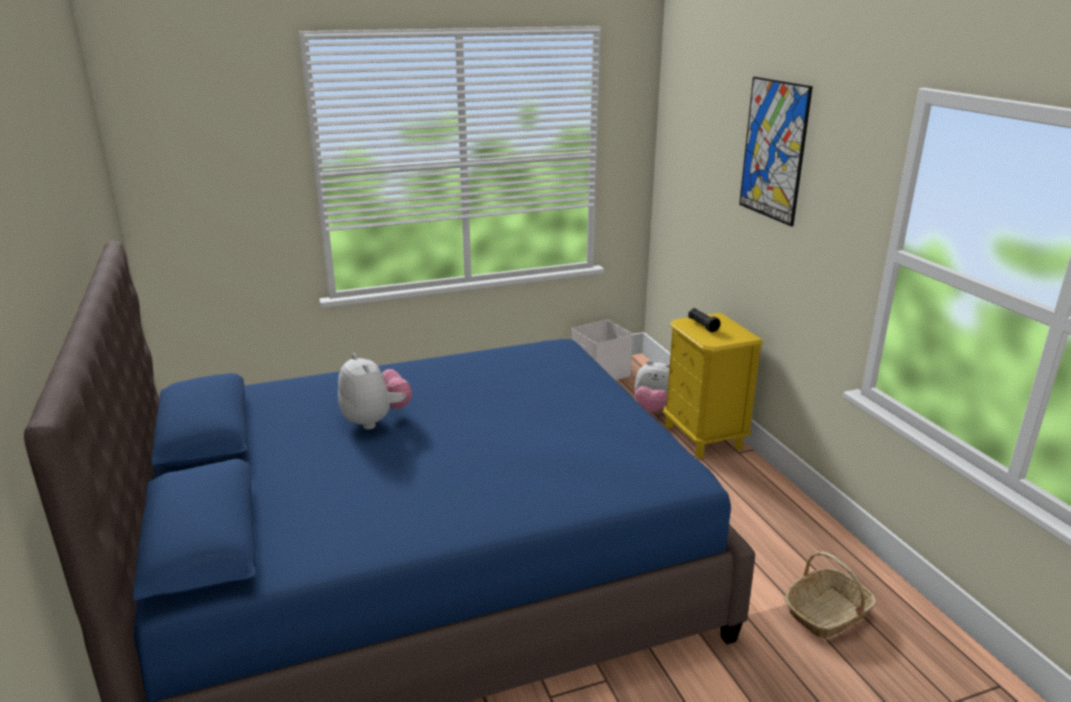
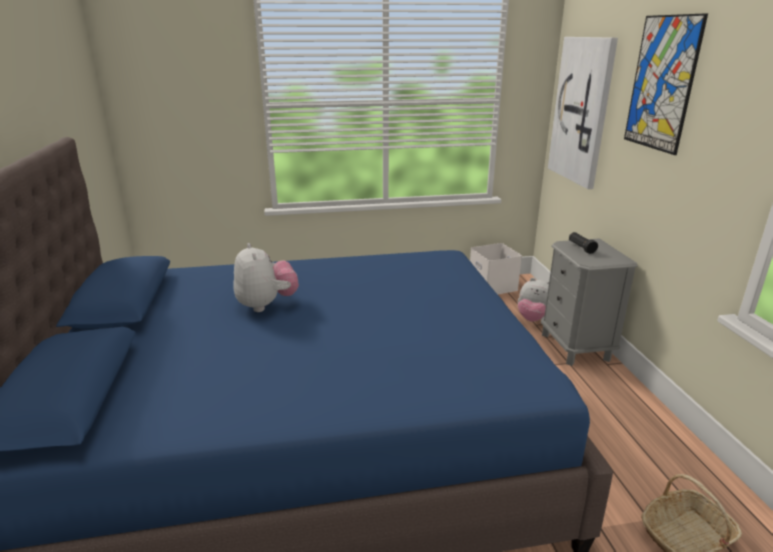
camera: 10 degrees right, 0 degrees up
(691, 168) = (582, 111): none -> picture
(703, 436) = (576, 347): yellow nightstand -> grey nightstand

